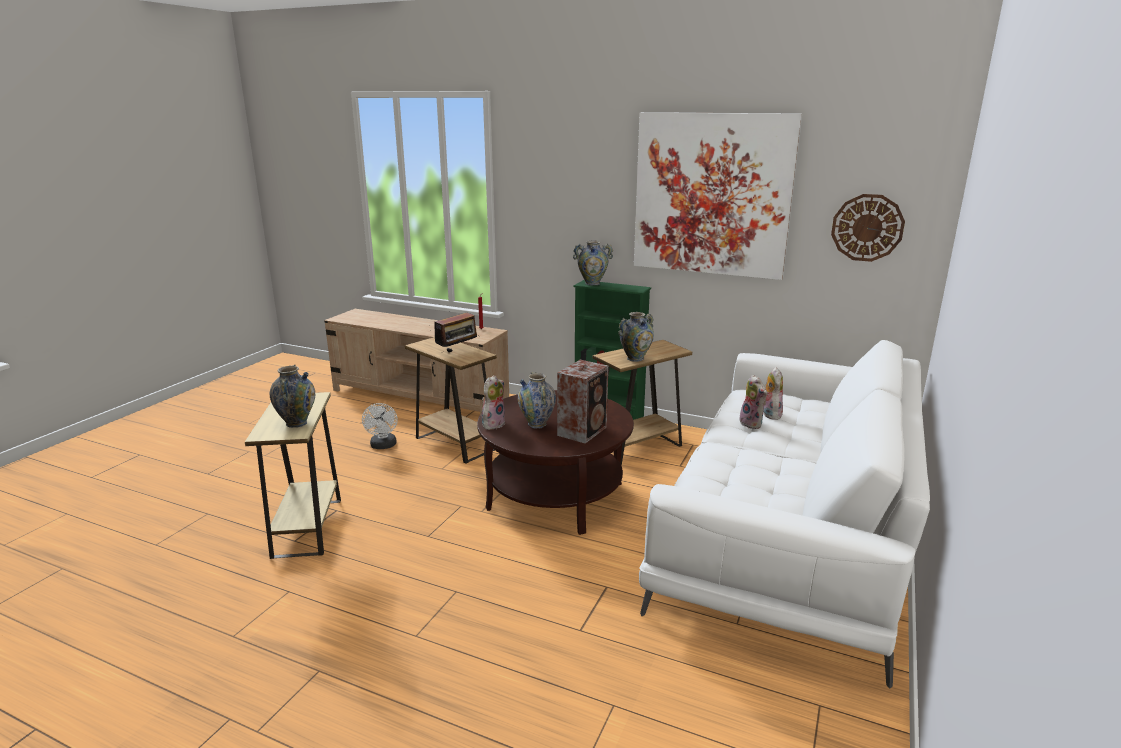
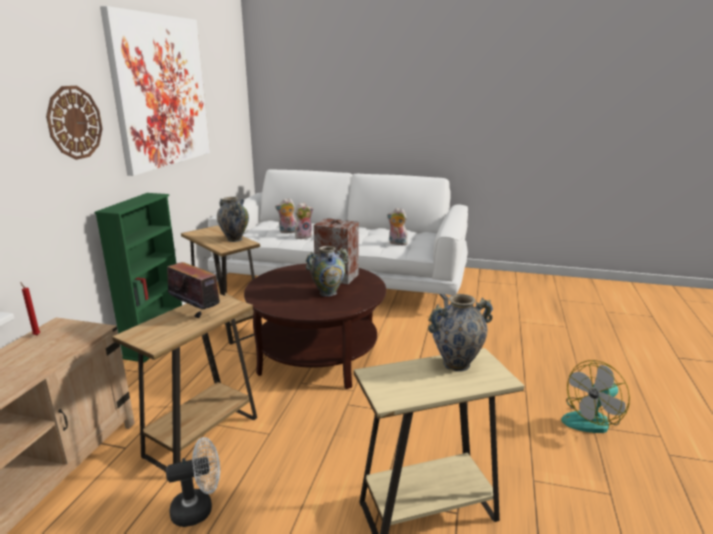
camera: 100 degrees left, 0 degrees up
(330, 676) = (592, 419): none -> fan
(493, 423) = (332, 310): plush toy -> plush toy (397, 243)
(592, 283) = (119, 207): vase -> none
(867, 227) = (226, 104): wall clock -> wall clock (74, 122)

